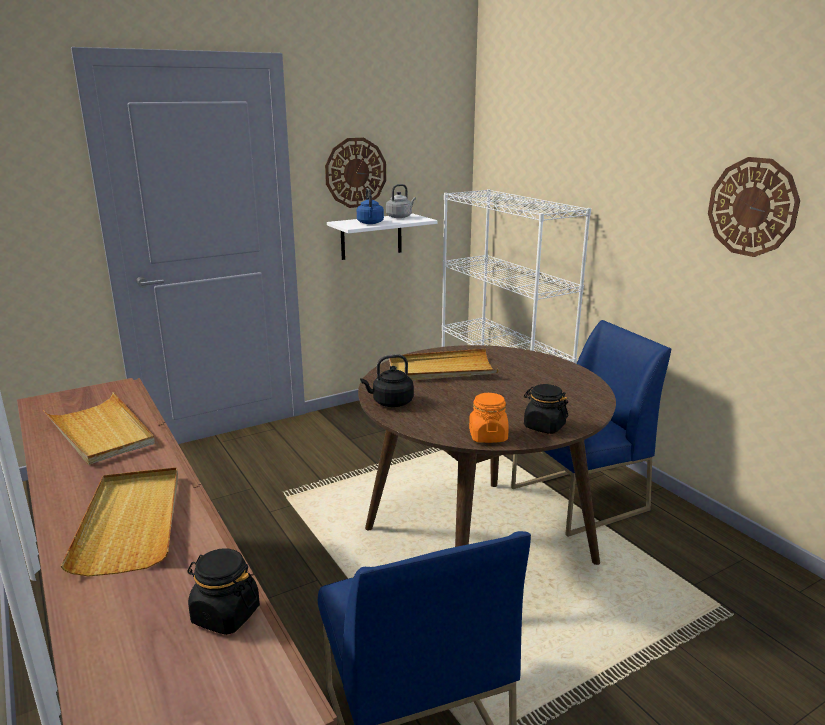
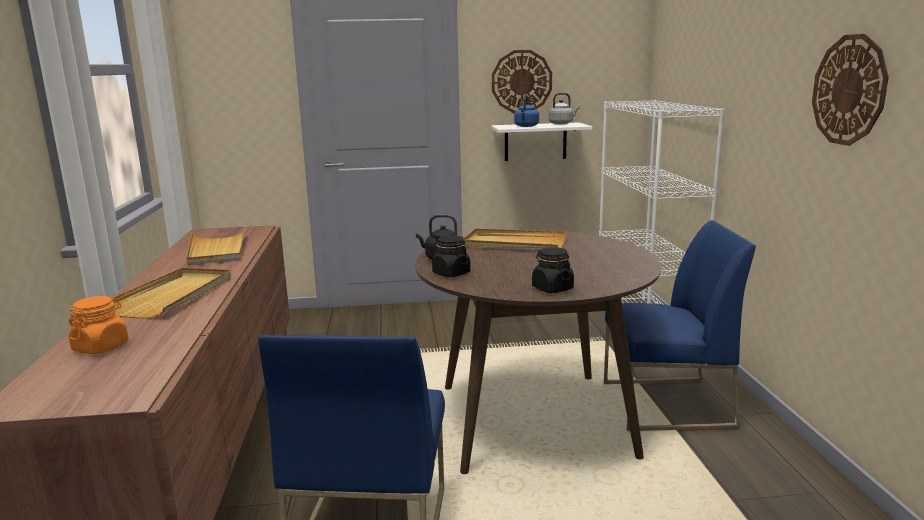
camera: 25 degrees right, 5 degrees down
(225, 614) = (164, 348): black jar -> black jar (451, 273)
(487, 436) = (492, 288): orange jar -> orange jar (101, 347)

